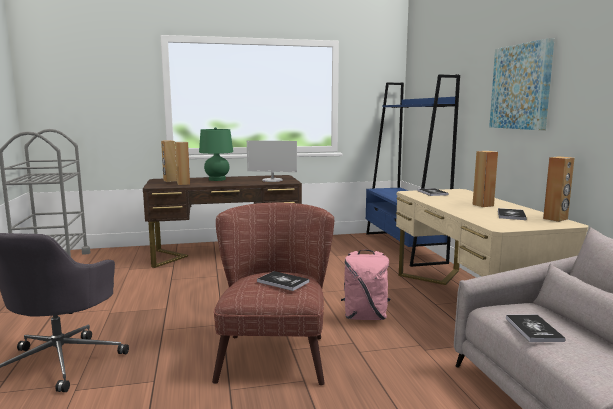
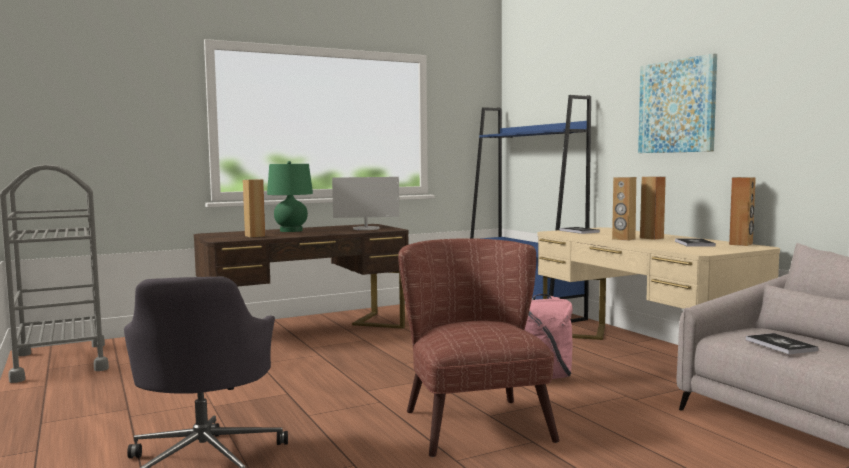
camera: 15 degrees left, 5 degrees down
(169, 181) = (228, 234): brown speaker -> brown speaker (623, 239)
(283, 282) = (493, 326): book -> none

